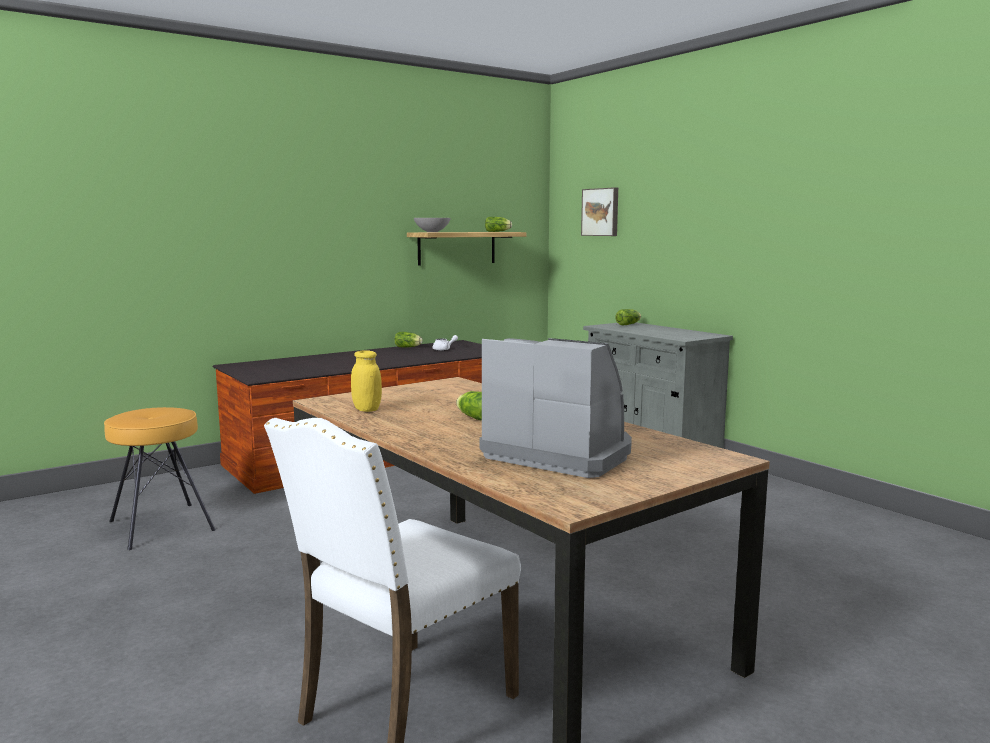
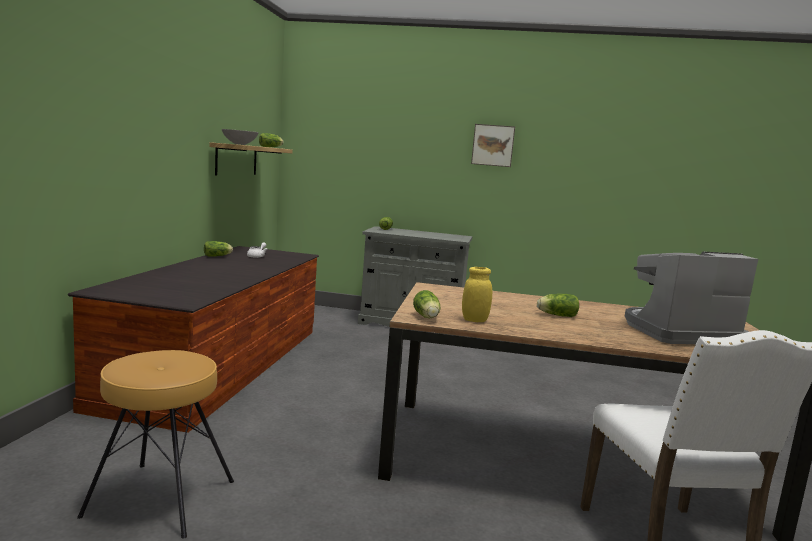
camera: 45 degrees left, 0 degrees up
(334, 402) = (427, 317): none -> lettuce
(601, 212) = (344, 137): picture -> picture (493, 145)

